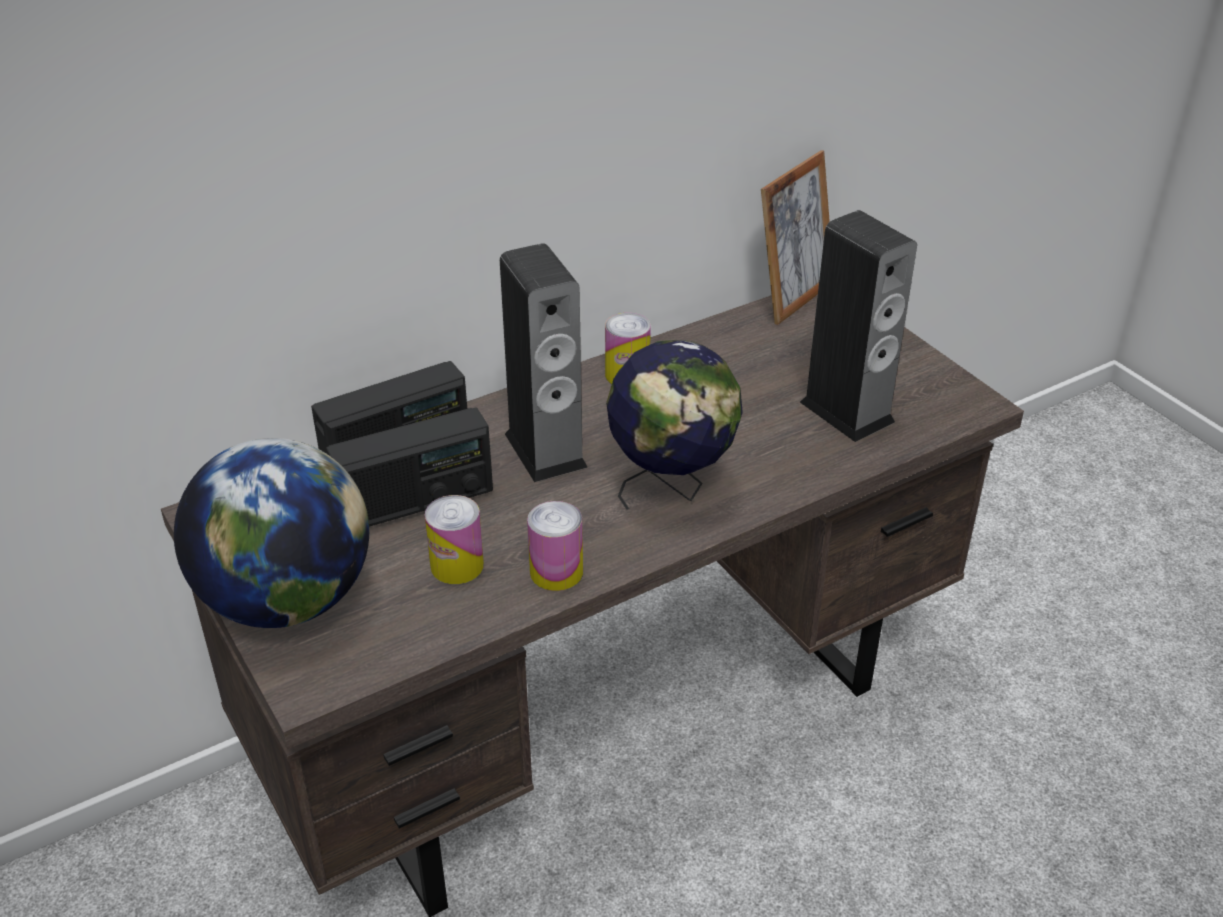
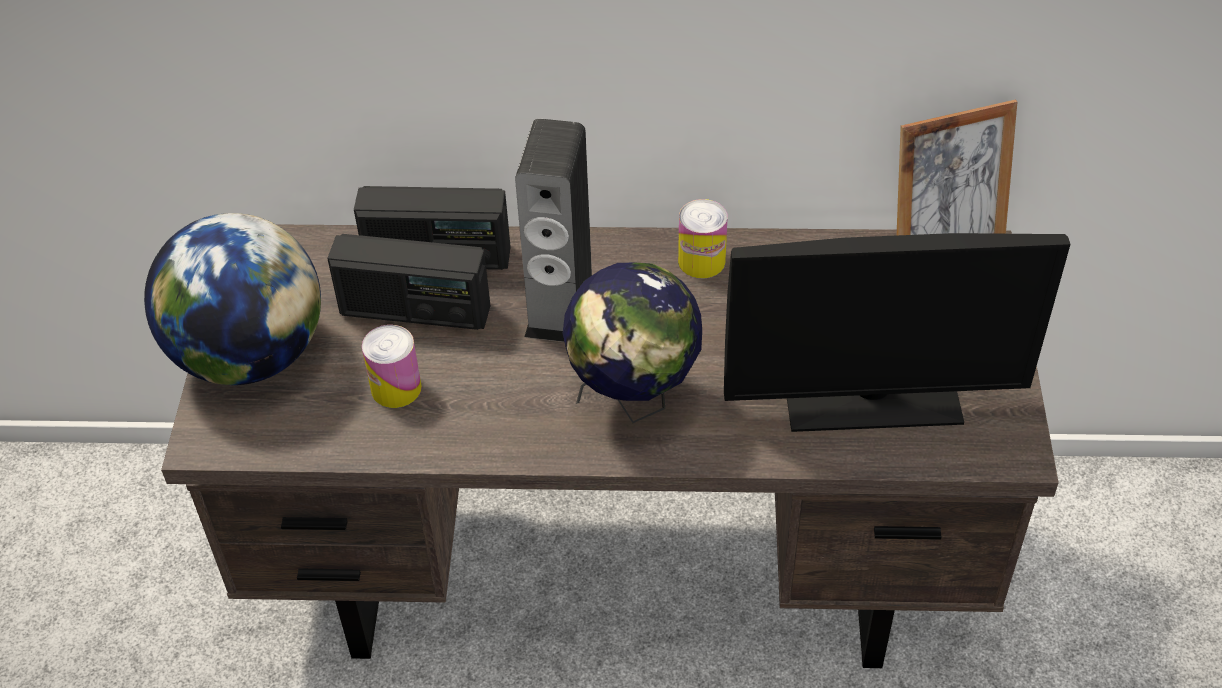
camera: 35 degrees right, 10 degrees up
(556, 572) = (467, 434): can -> none
(846, 412) = (872, 397): speaker -> monitor

